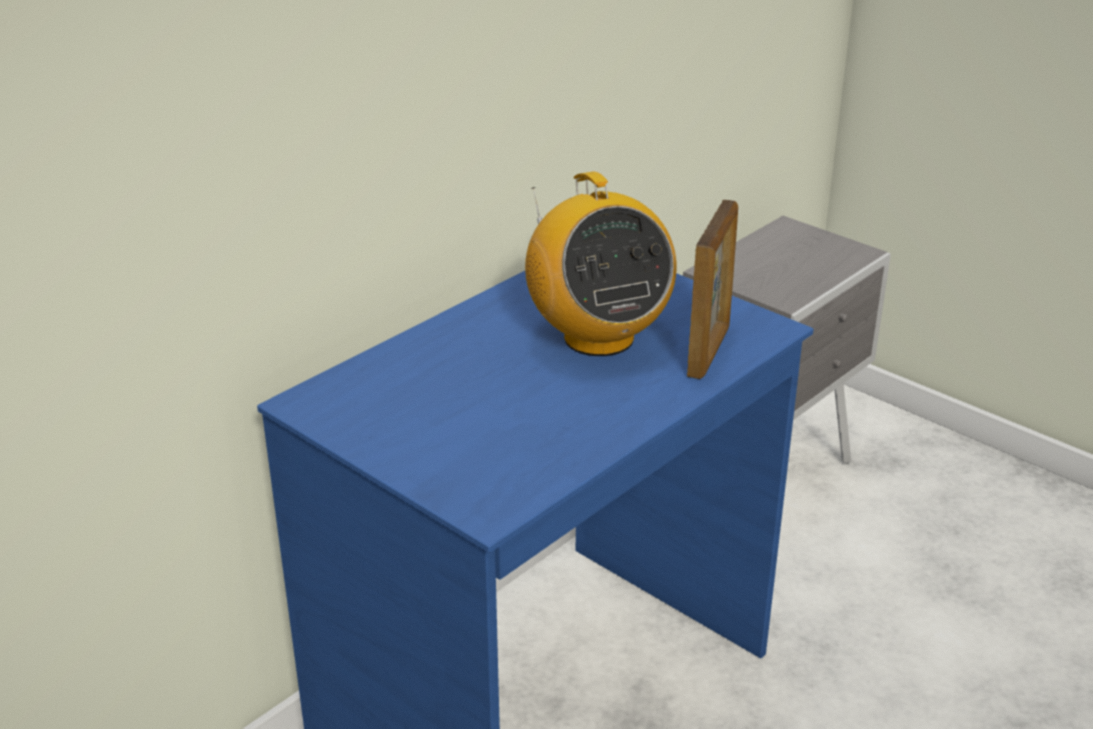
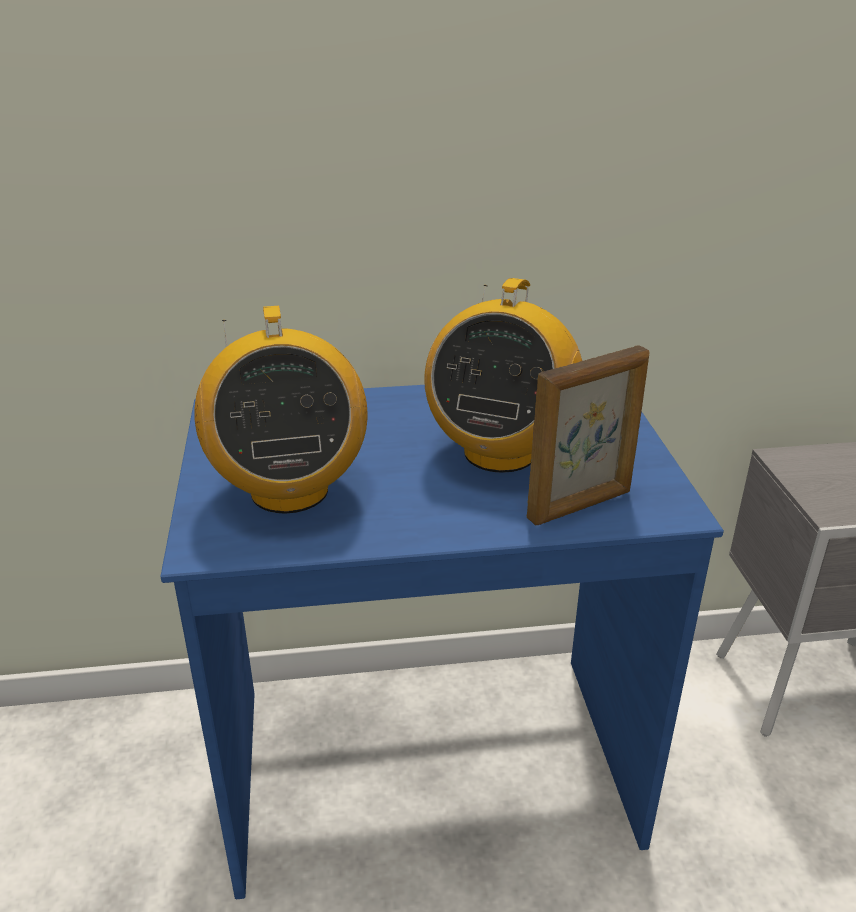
camera: 40 degrees right, 0 degrees up
(483, 438) = (289, 490): none -> radio

